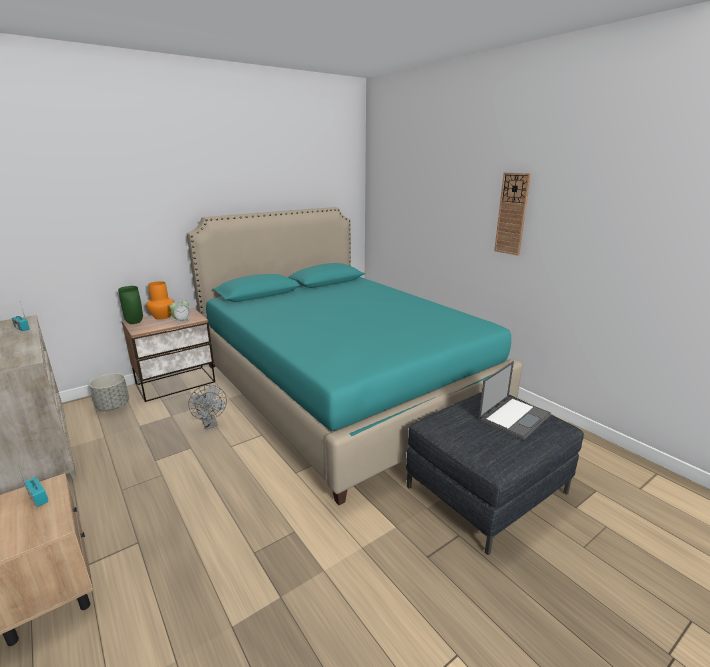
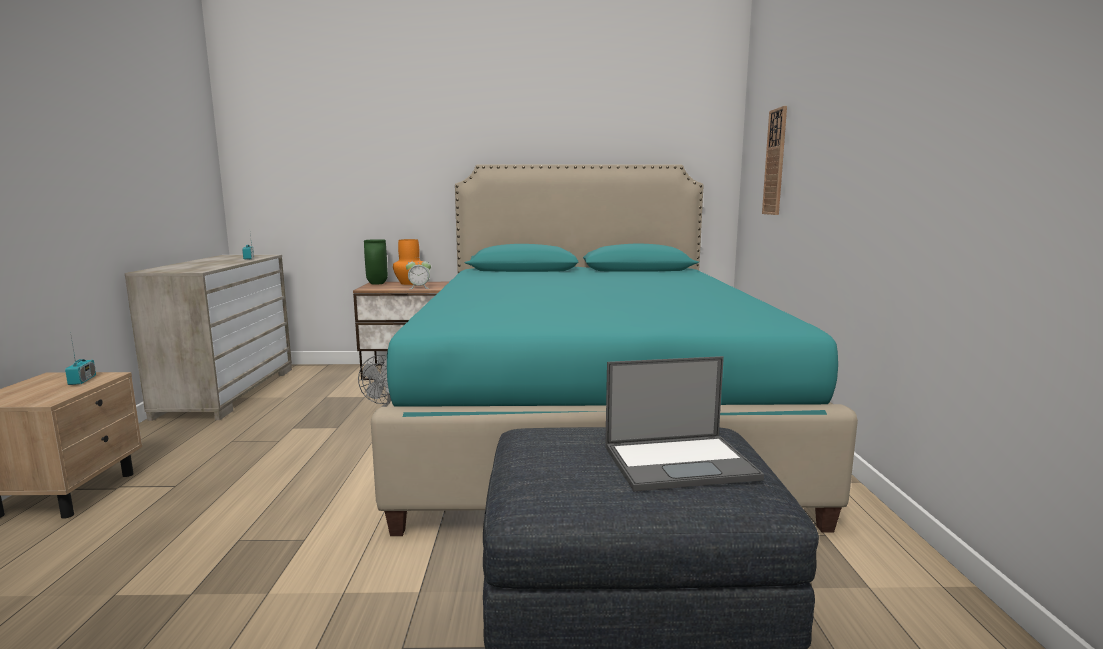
camera: 35 degrees right, 10 degrees down
(113, 406) = (331, 376): grey planter -> none
(512, 214) = (896, 122): wall clock -> wall clock (775, 162)

